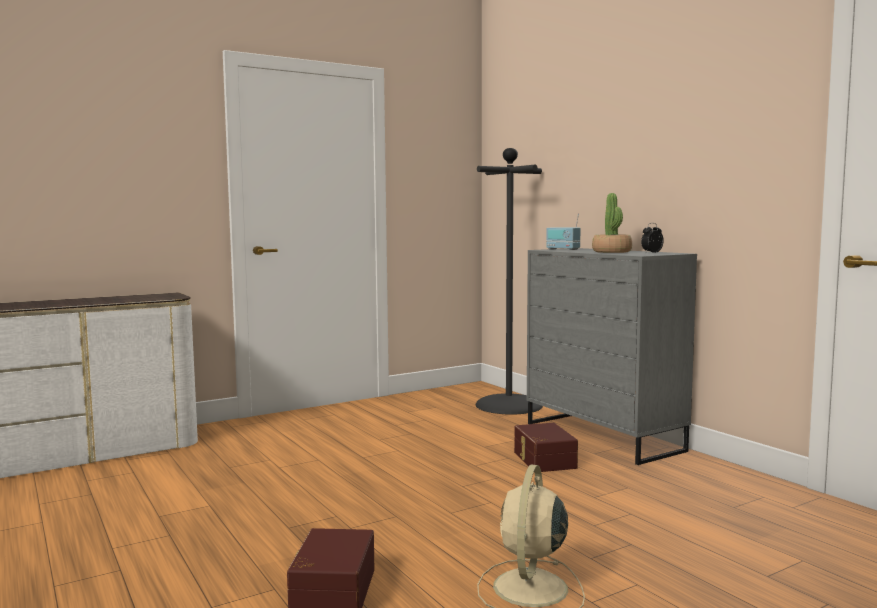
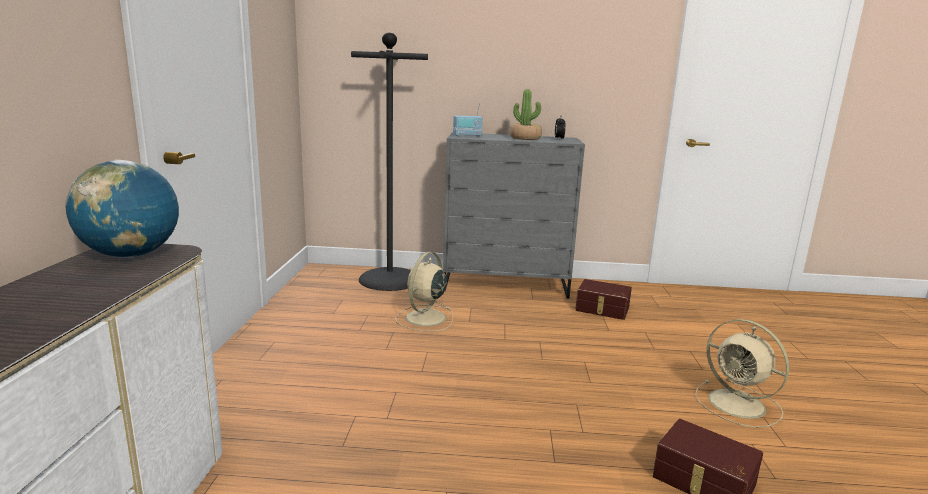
camera: 55 degrees left, 10 degrees up
(157, 296) = (131, 255): none -> globe
(456, 434) = (424, 318): none -> beige fan
(543, 460) = (525, 316): brown storage box -> brown storage box (602, 309)

